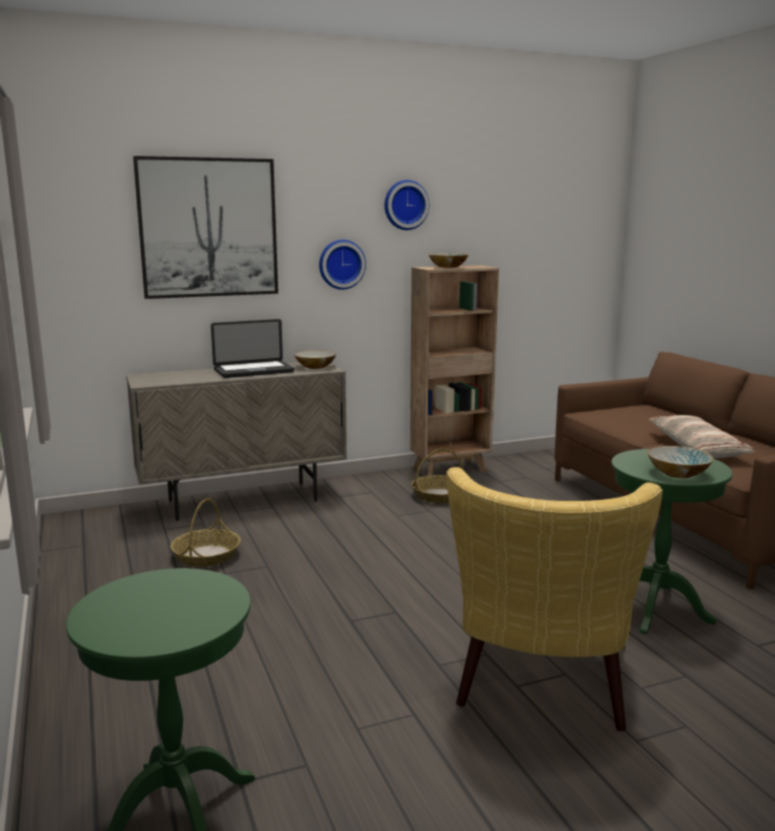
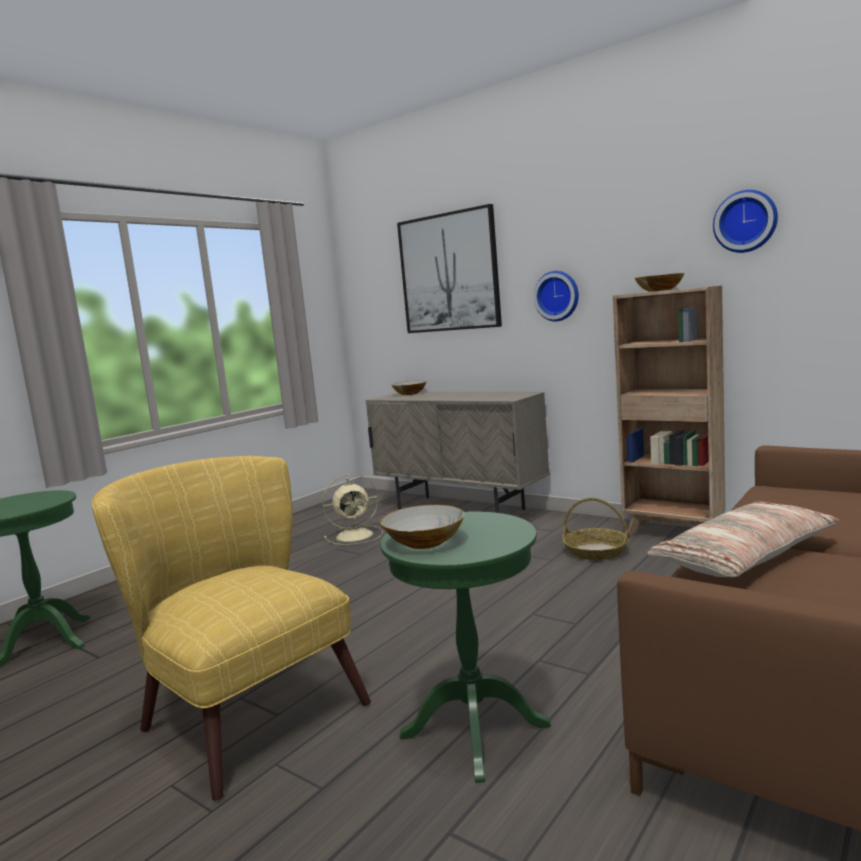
camera: 60 degrees right, 5 degrees down
(206, 555) = (356, 535): basket -> beige fan
(253, 371) = (463, 395): laptop -> none
(315, 367) = (510, 396): bowl -> bowl (409, 394)
(405, 205) = (623, 225): wall clock -> wall clock (745, 221)
(540, 688) = (243, 709): yellow armchair -> yellow armchair turned 60 degrees clockwise

